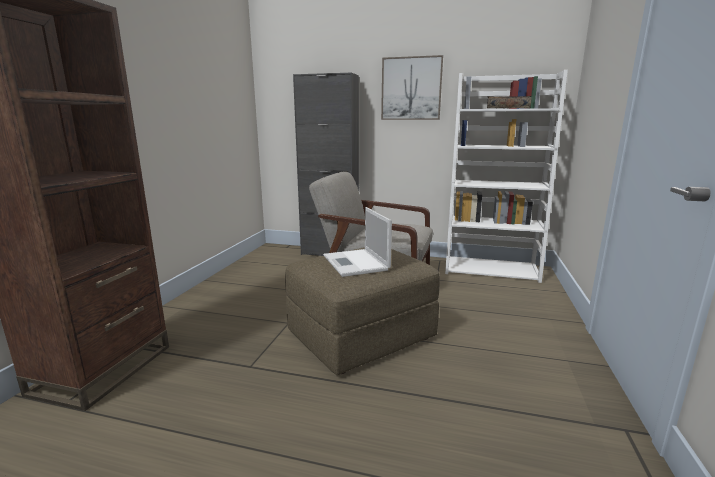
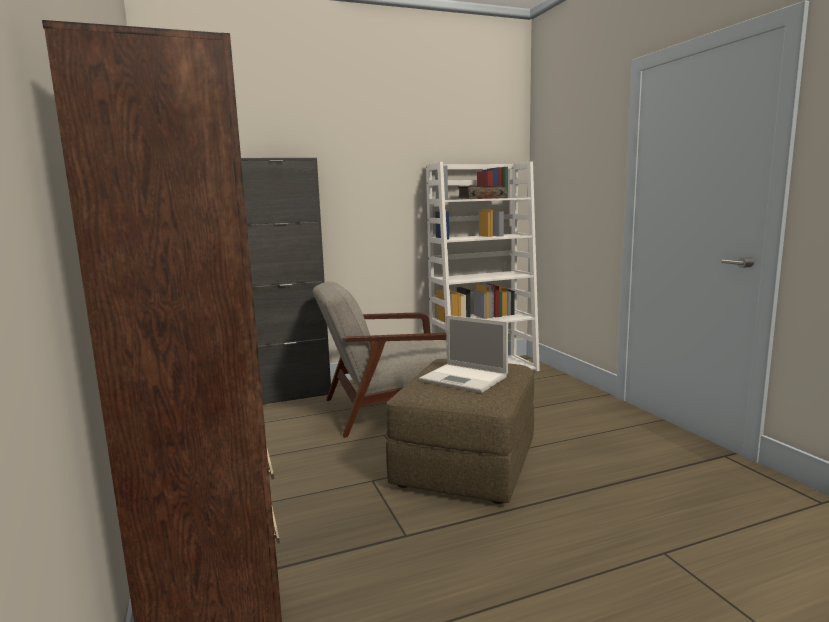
camera: 35 degrees left, 5 degrees down
(411, 89) = (374, 177): picture -> none

